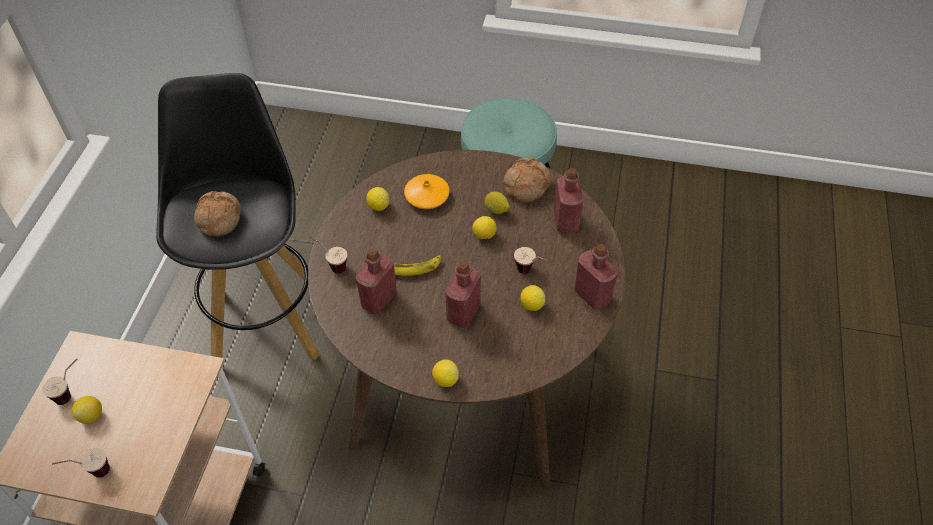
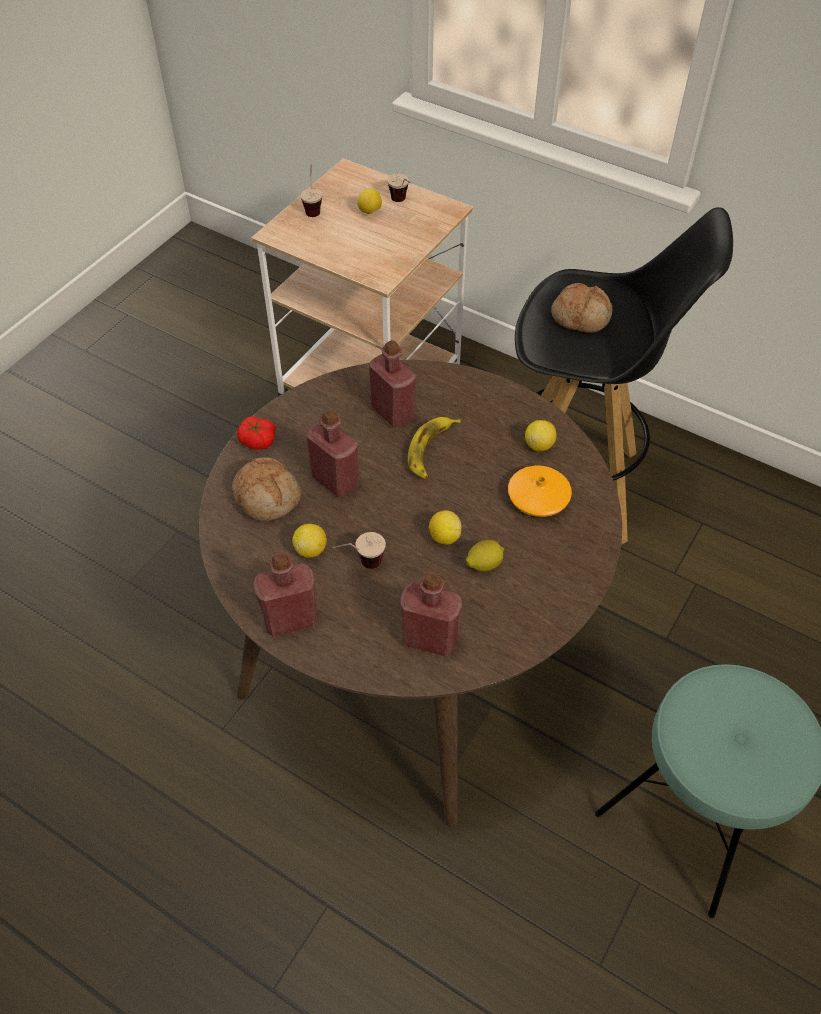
camera: 110 degrees right, 0 degrees up
(331, 265) = (462, 384): cup -> none
(445, 380) = (257, 440): lemon -> tomato
(526, 185) = (517, 615): bread -> bread (268, 497)

